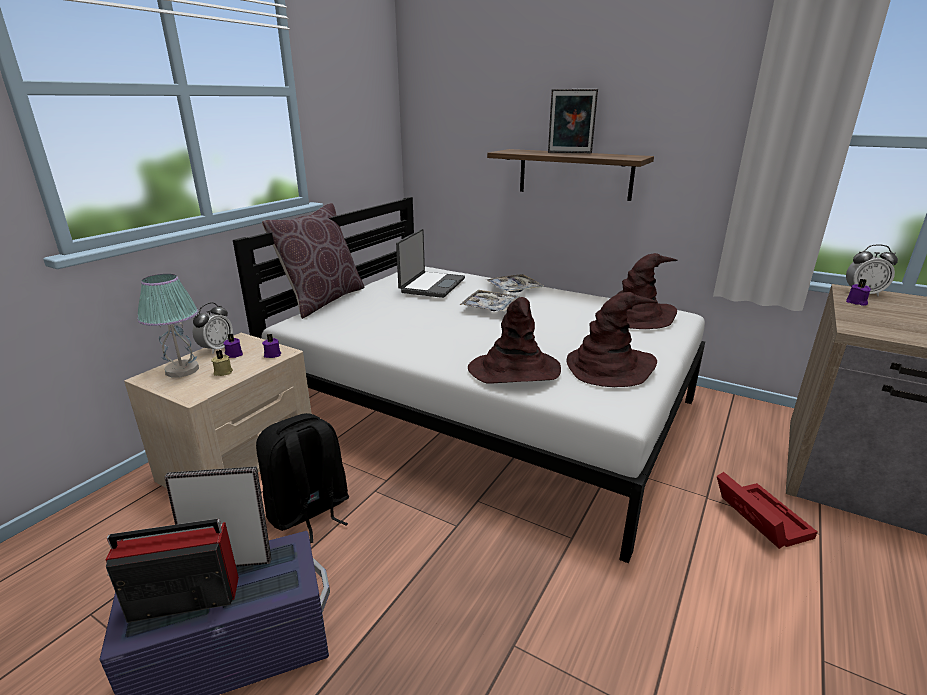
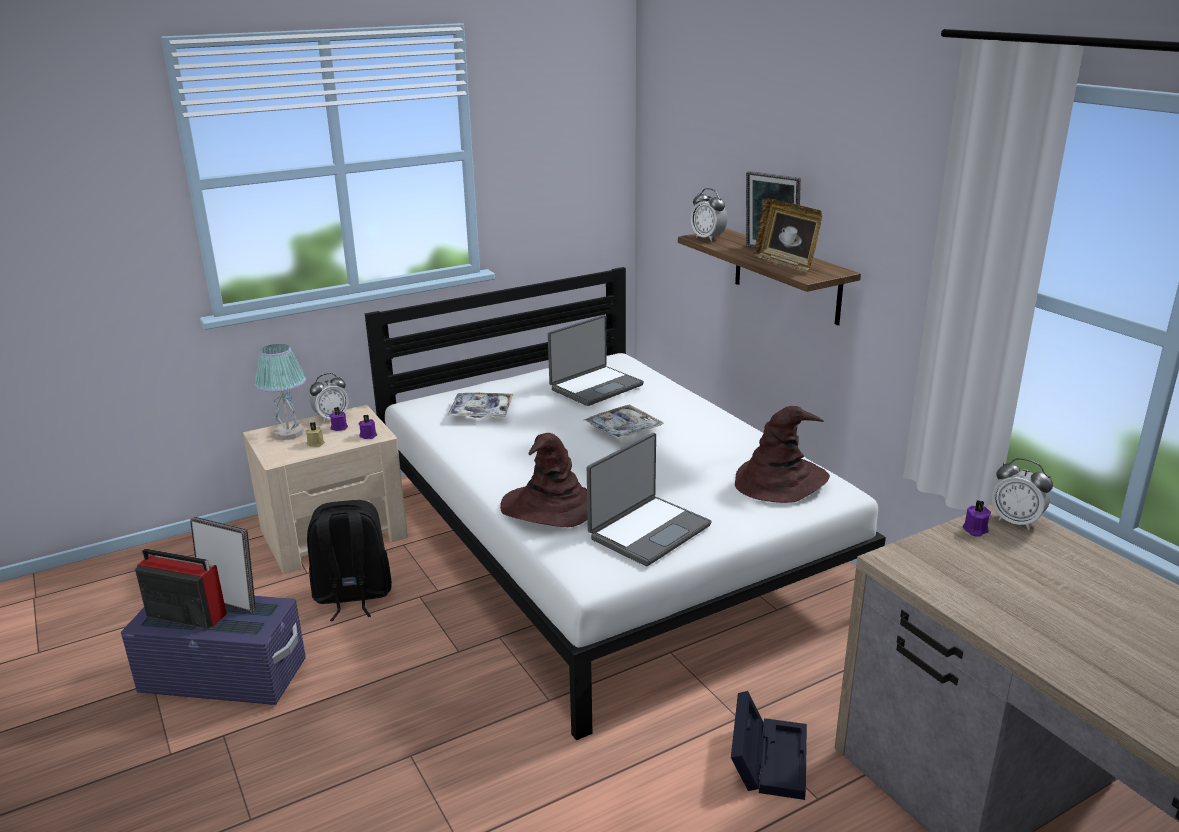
camera: 30 degrees right, 0 degrees up
(323, 300) = (470, 382): brown pillow -> none
(511, 151) = (708, 238): none -> alarm clock
(514, 289) = (685, 411): tray -> tray (481, 412)
(597, 155) = (786, 263): none -> picture frame
(609, 367) = (648, 531): brown hat -> laptop
(757, 517) = (768, 757): red storage box -> black storage box

